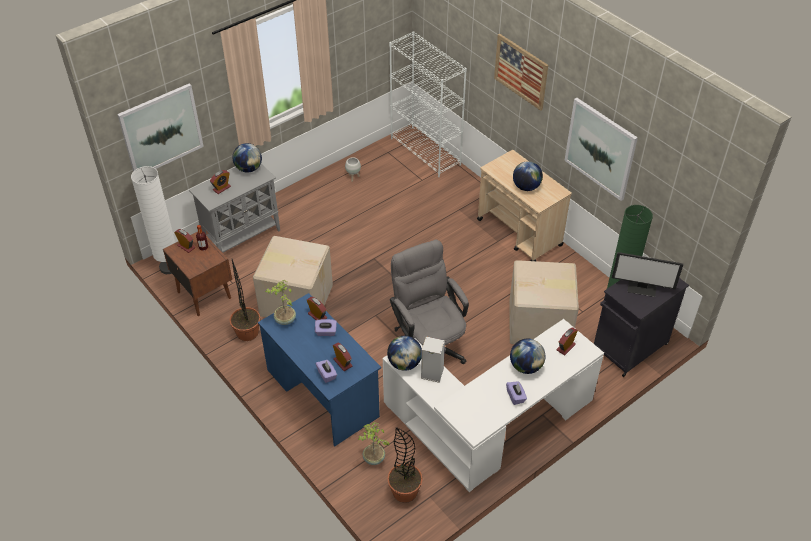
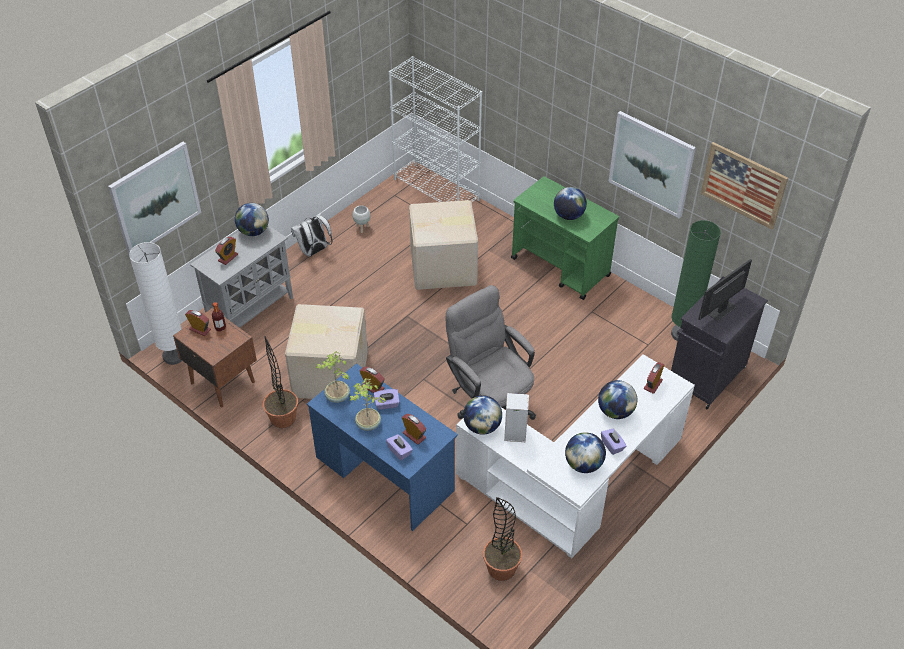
camera: 10 degrees left, 0 degrees up
(307, 192) = (314, 251): none -> white backpack
(373, 459) = (459, 538): potted plant -> potted plant (368, 425)
(485, 409) = (583, 464): none -> globe
(519, 233) = (561, 267): beige cart -> green cart
(521, 71) = (550, 88): picture -> picture (743, 185)
(540, 324) = (606, 364): cardboard box -> cardboard box (444, 268)
(642, 288) = (720, 310): monitor -> monitor turned 135 degrees clockwise

